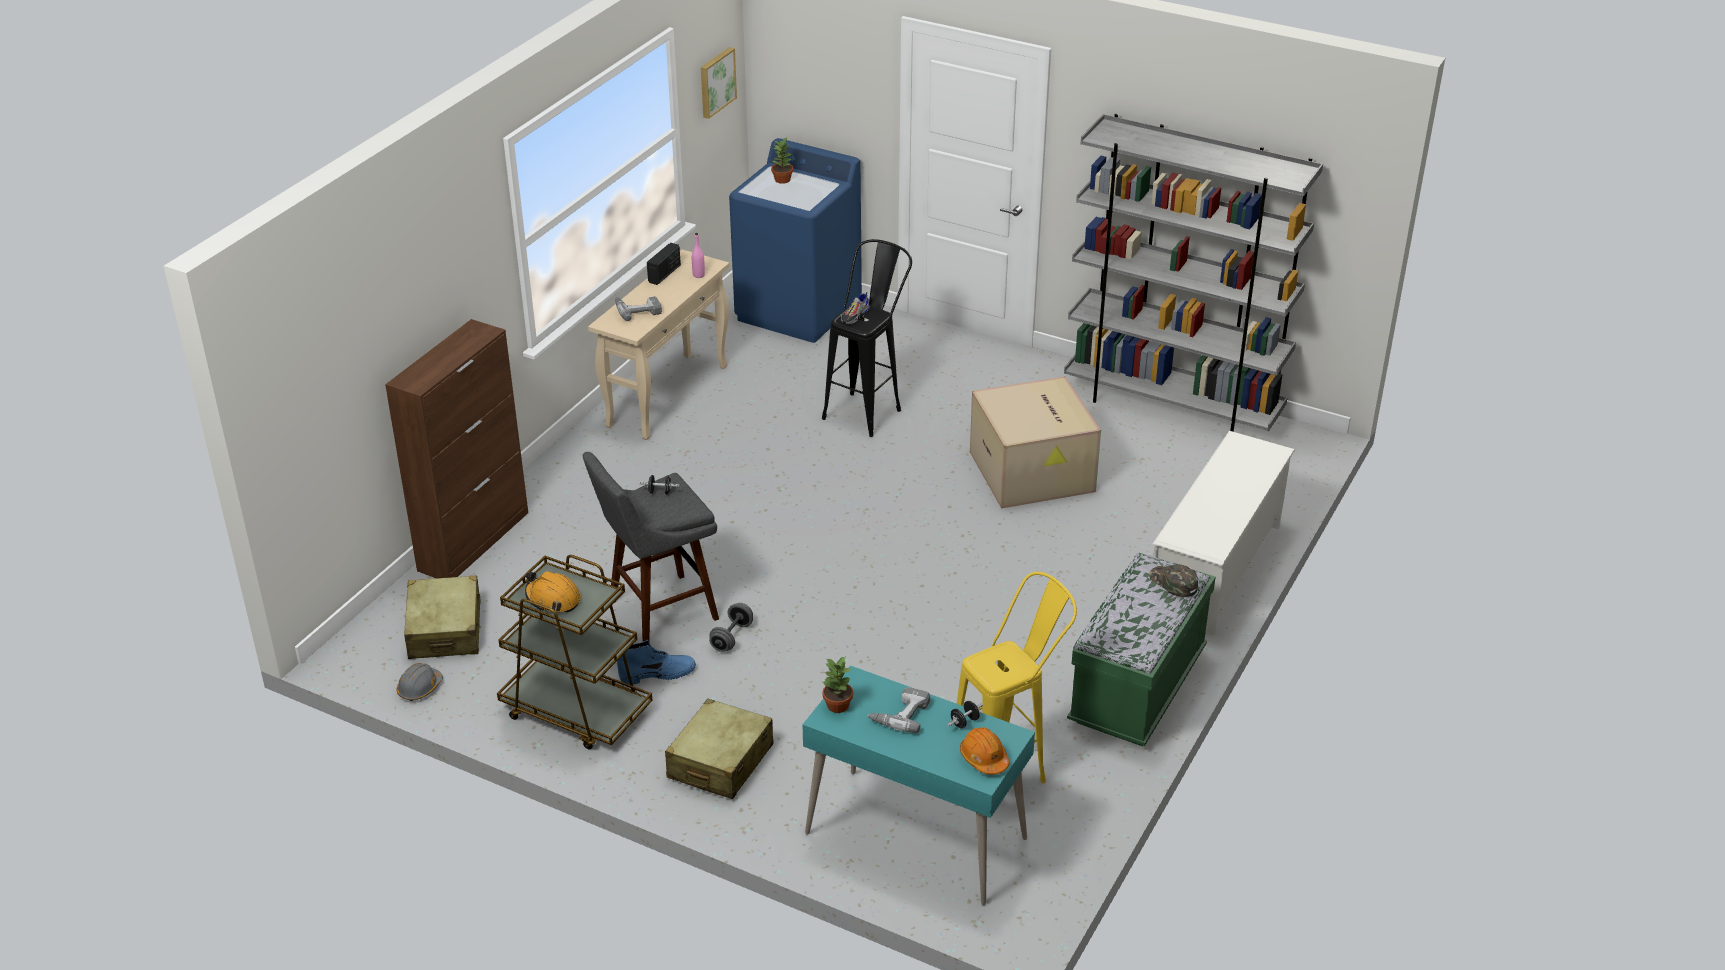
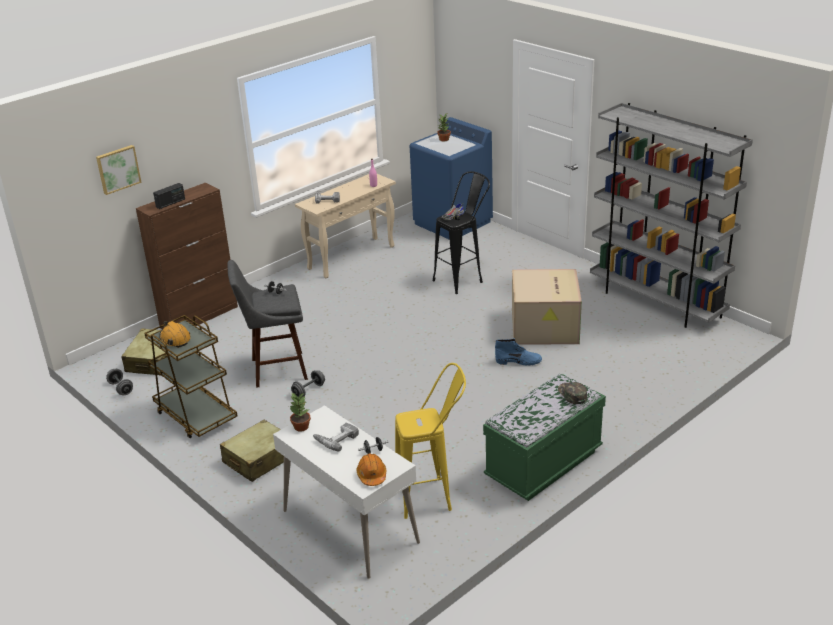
camera: 20 degrees right, 5 degrees down
(420, 688) = (121, 388): grey hard hat -> grey dumbbell
(658, 674) = (254, 403): blue boot -> blue boot (519, 361)
(664, 274) = (355, 183): radio -> radio (170, 203)
(716, 82) = (410, 77): picture -> picture (117, 169)
(915, 836) = (349, 527): turquoise desk -> white desk
(1215, 570) = (635, 401): white shoe rack -> none

